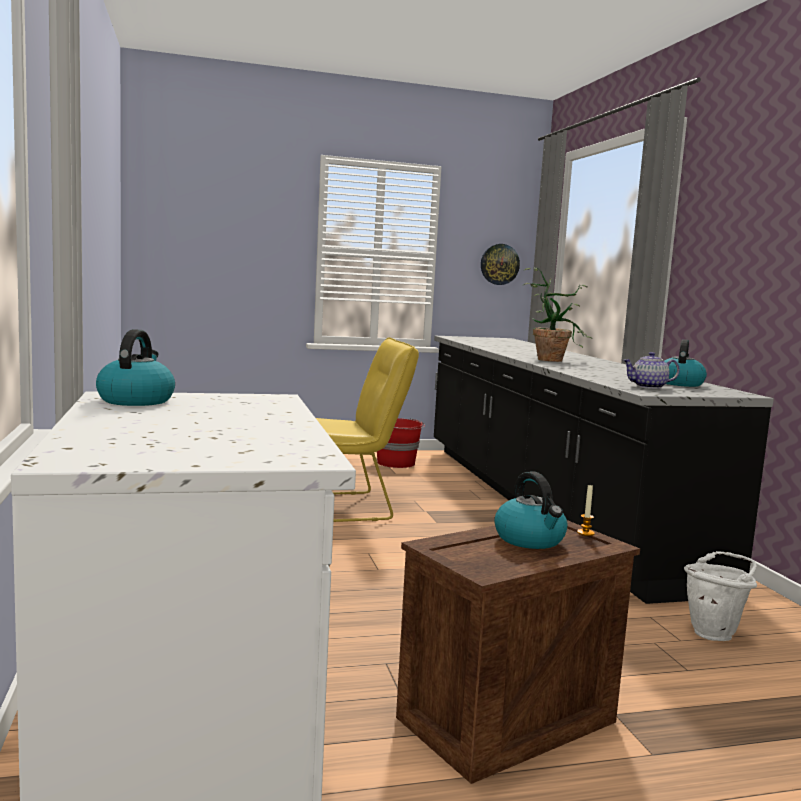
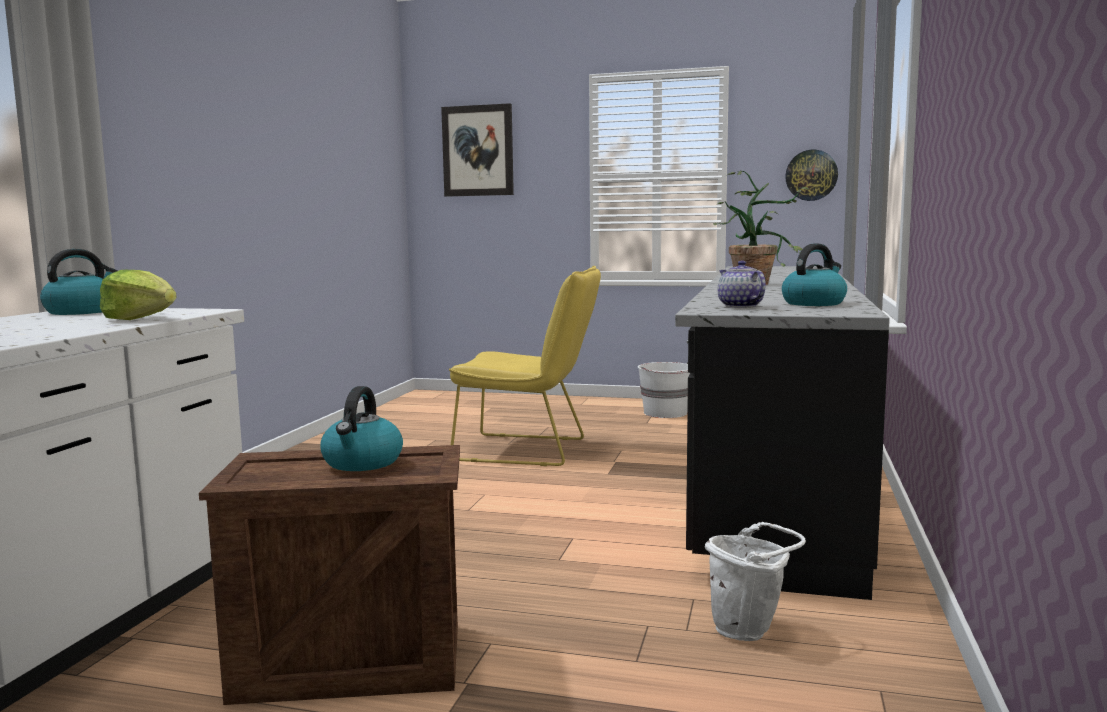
camera: 30 degrees right, 0 degrees up
(206, 213) = (478, 151): none -> picture
(269, 411) = (141, 319): none -> lettuce
(397, 463) = (666, 413): red bucket -> white bucket
(585, 533) = (439, 463): candle -> none
(648, 387) = (739, 306): teapot -> teapot turned 45 degrees clockwise

